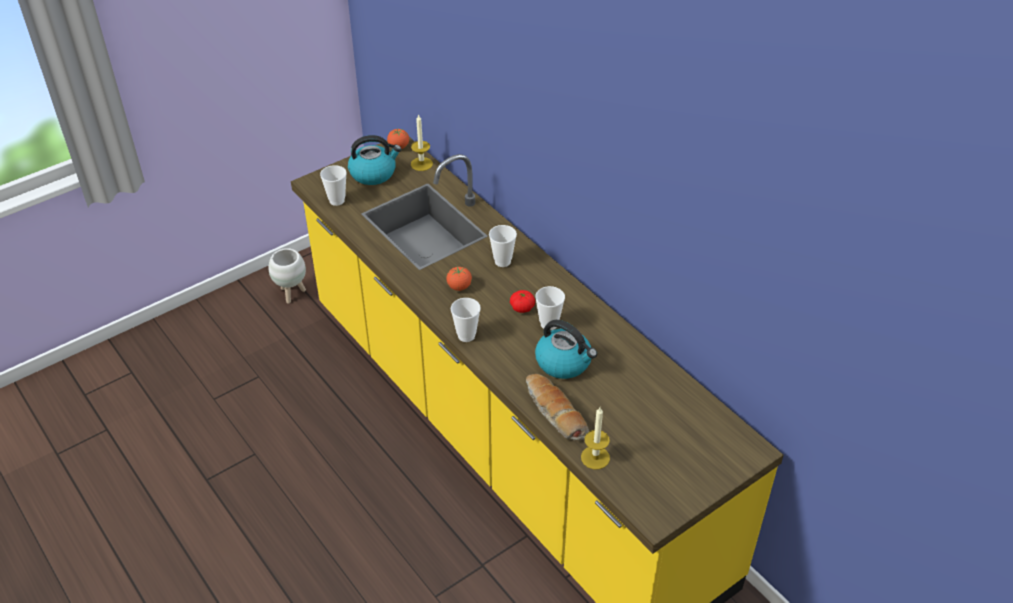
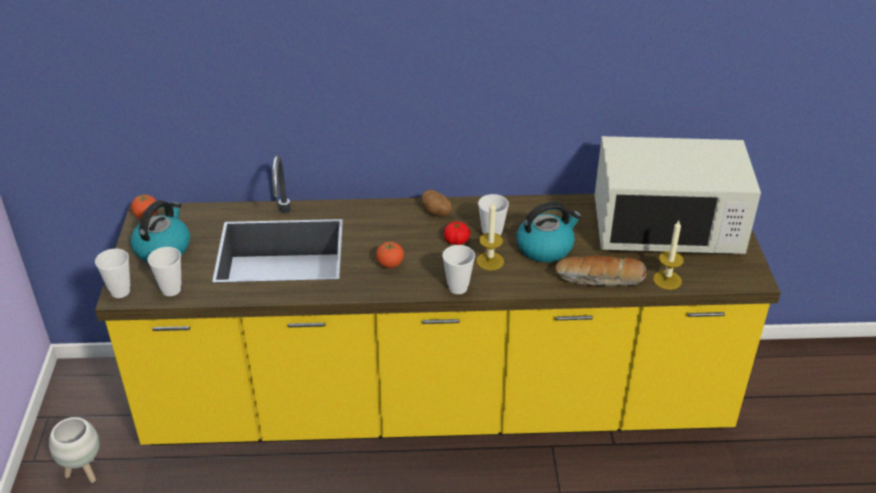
camera: 55 degrees left, 5 degrees down
(421, 164) = (191, 213): candle -> candle (490, 261)
(502, 261) = (386, 225): cup -> cup (120, 291)
(546, 280) = (437, 212): none -> potato
(668, 429) = (666, 229): none -> white microwave

